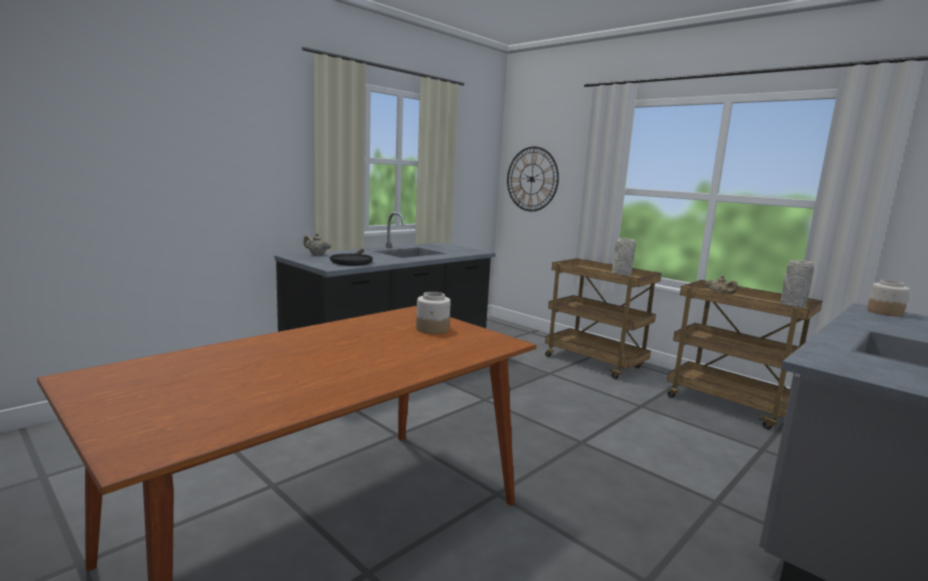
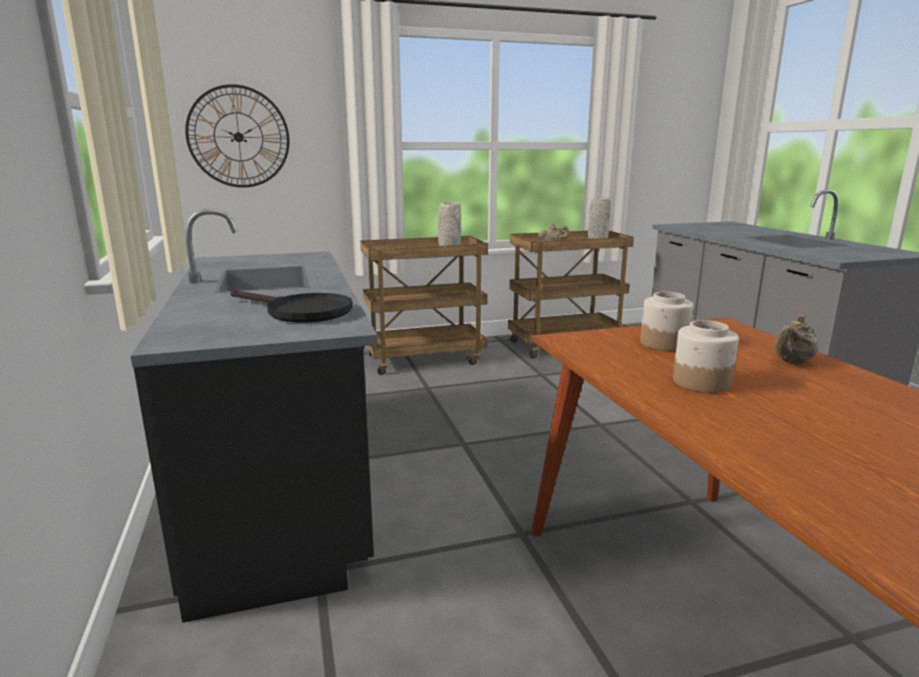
camera: 60 degrees left, 5 degrees up
(316, 255) = (192, 325): beige teapot -> beige teapot (791, 362)
(884, 312) = (684, 225): jar -> jar (701, 382)

